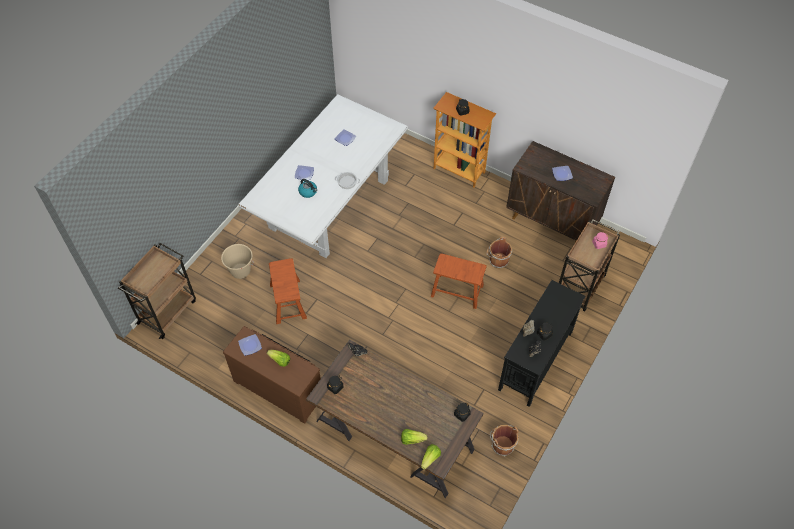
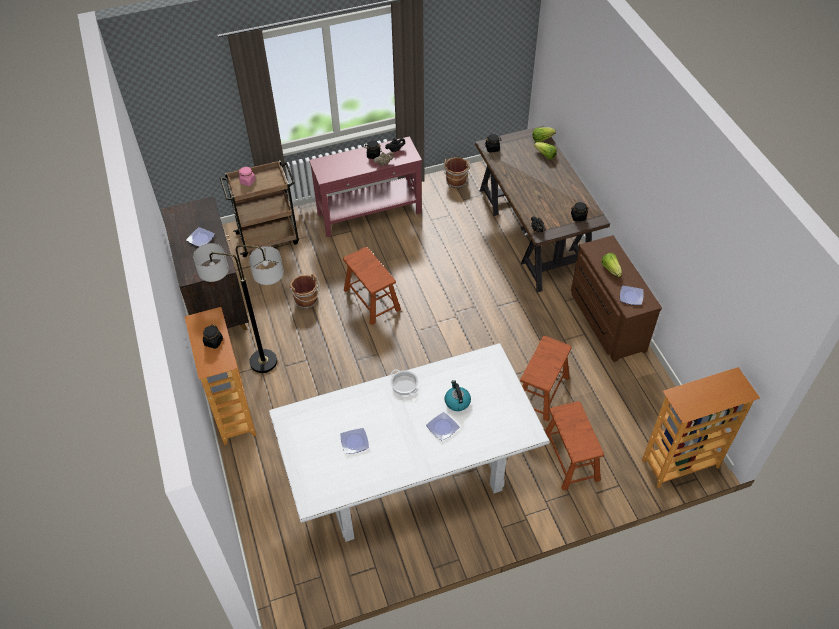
camera: 140 degrees left, 5 degrees down
(167, 311) = (680, 464): brown cart -> bookcase
(240, 271) = (570, 458): beige bucket -> brown stool
(477, 207) = (263, 361): none -> floor lamp
(535, 360) = (370, 213): black console table -> red console table

